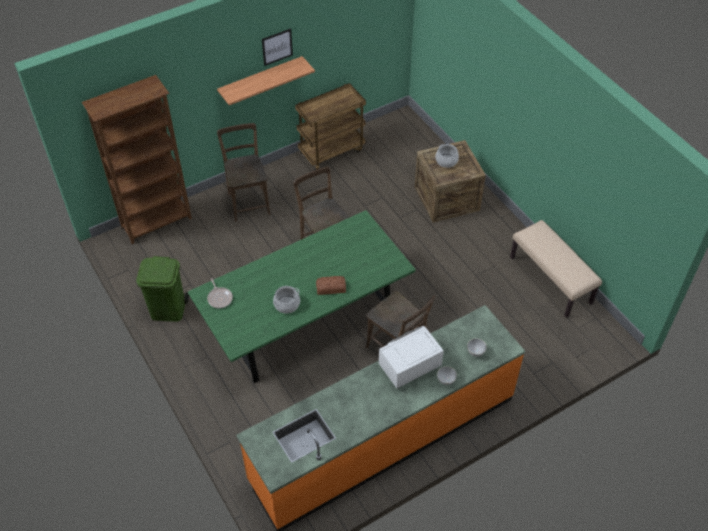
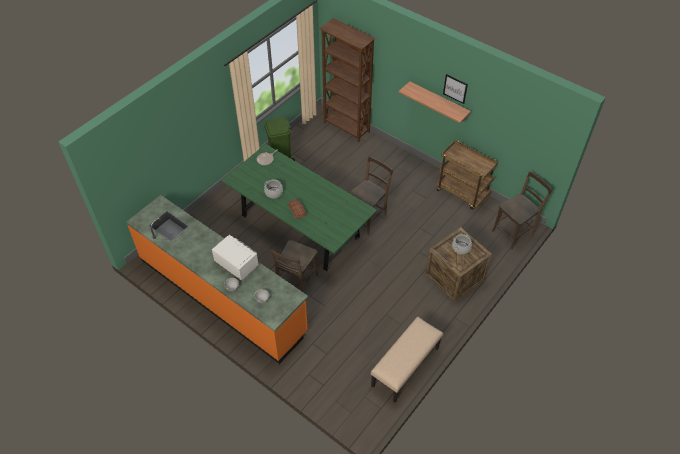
camera: 70 degrees right, 0 degrees up
(248, 202) = (388, 164): brown chair -> brown chair (514, 232)

